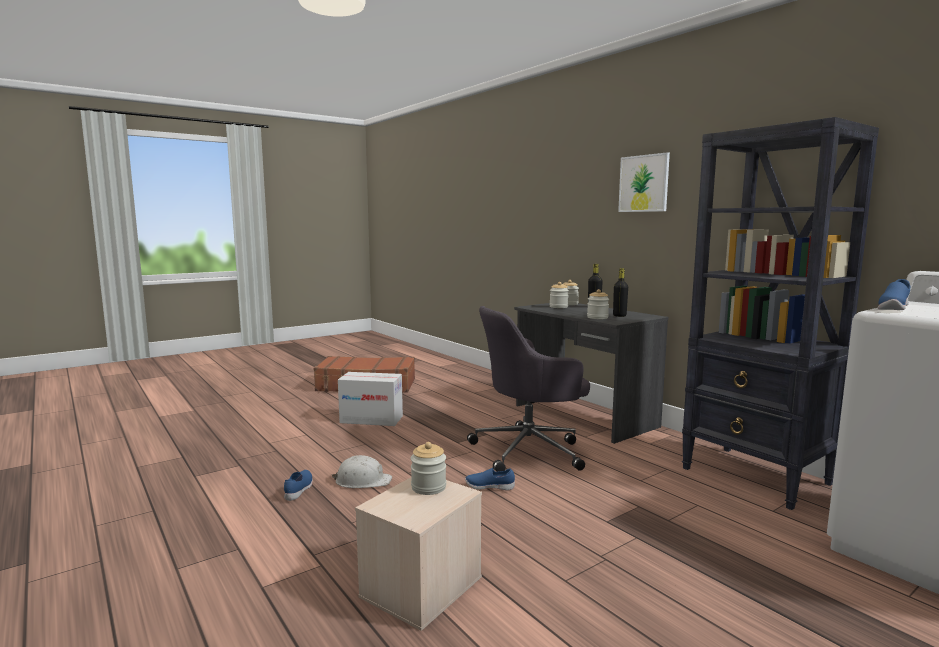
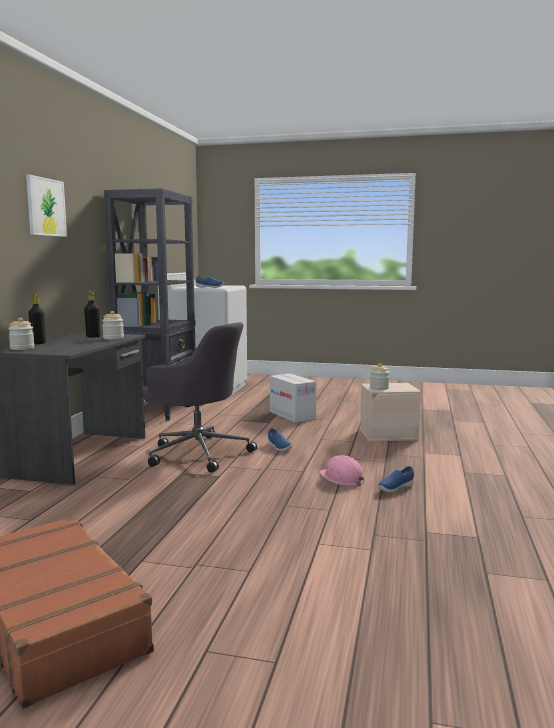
camera: 130 degrees left, 0 degrees up
(362, 481) = (342, 478): white hard hat -> pink hard hat
(371, 419) = (219, 532): cardboard box -> cardboard box (292, 415)
(558, 307) = (53, 348): jar -> none

